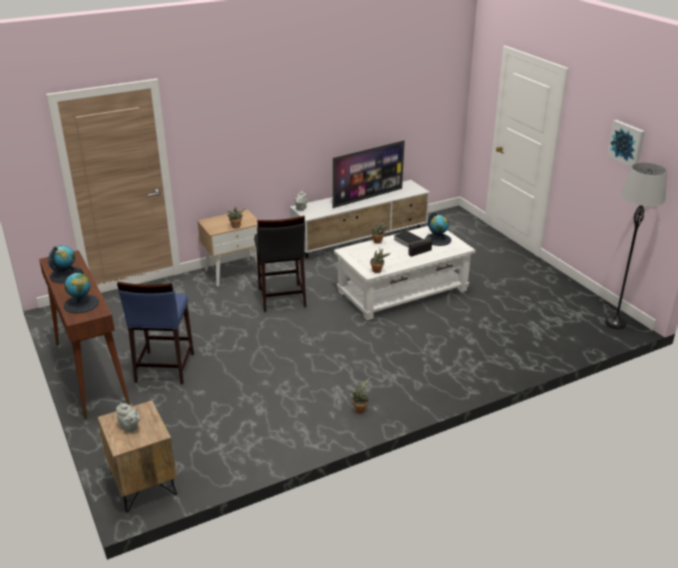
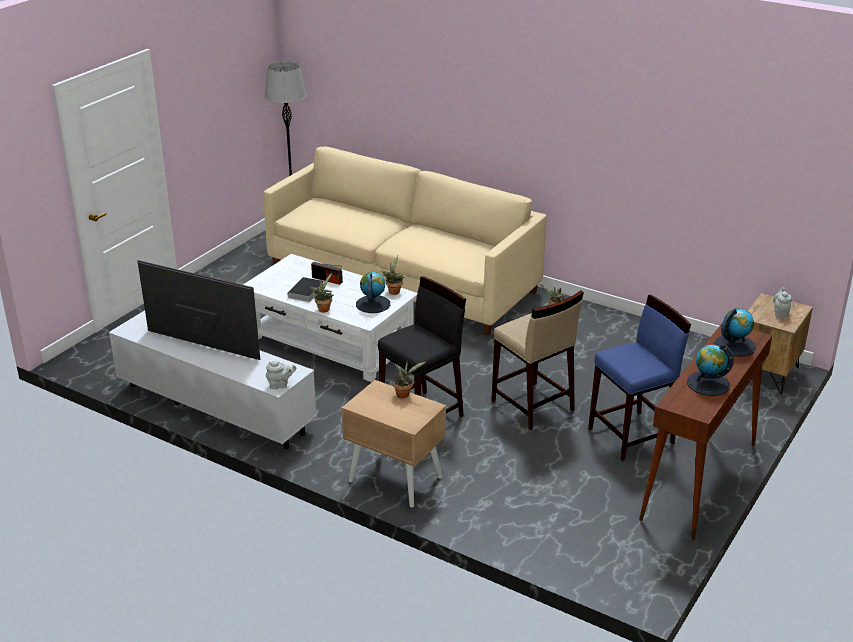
camera: 120 degrees left, 0 degrees up
(243, 341) = (532, 406): none -> beige stool
(438, 239) = (285, 277): globe -> globe (373, 304)
(478, 348) = (403, 279): none -> beige sofa
(626, 143) = (228, 74): picture -> none

